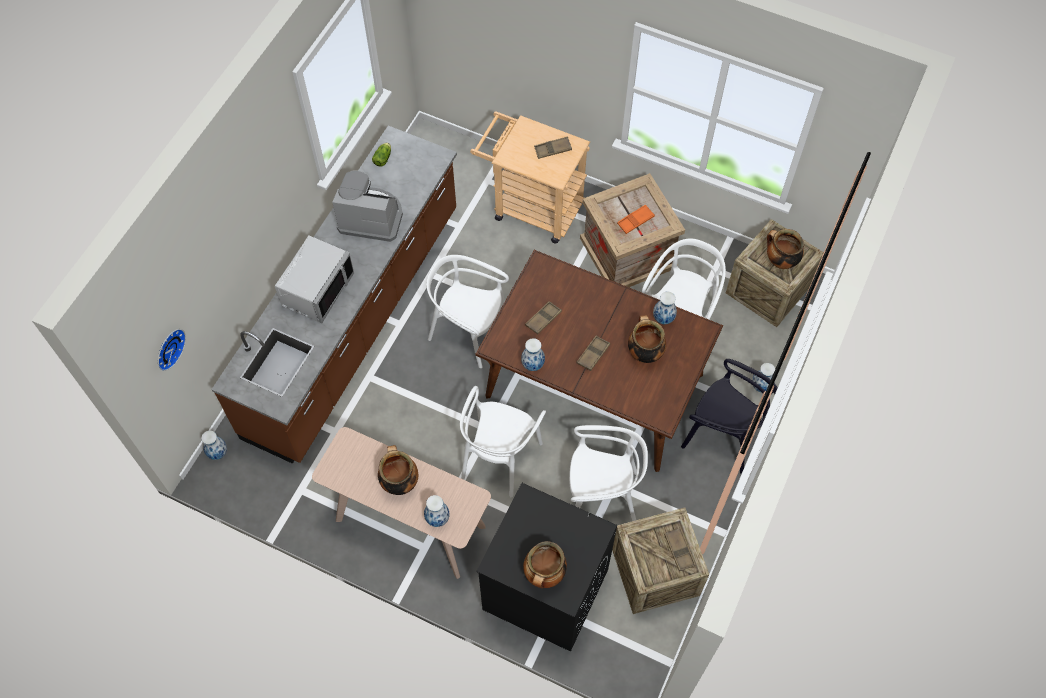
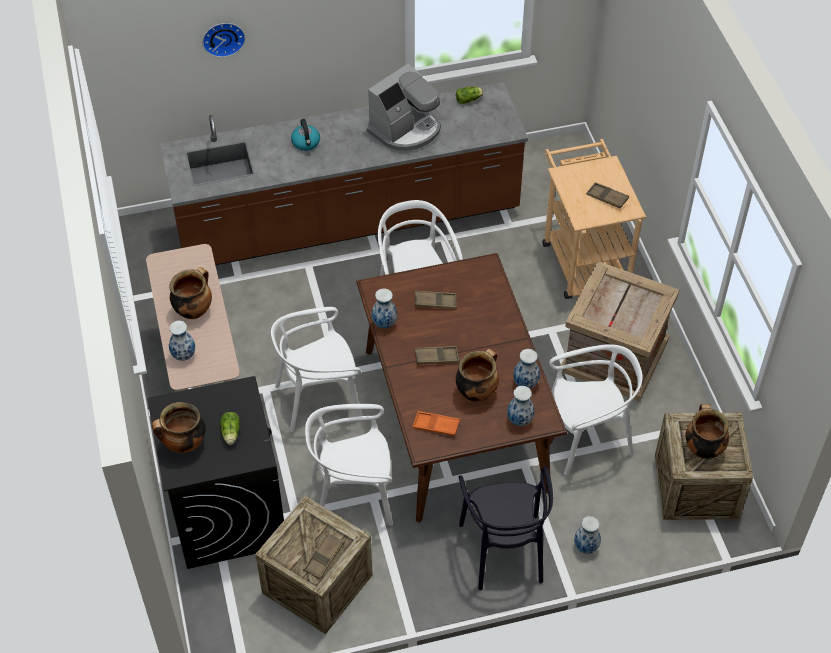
camera: 50 degrees right, 10 degrees down
(168, 348) = (143, 75): wall clock -> wall clock (223, 37)
(218, 452) = (153, 221): vase -> vase (520, 420)
(317, 289) = (306, 143): grey microwave -> kettle
(371, 217) = (405, 129): coffee machine -> coffee machine turned 75 degrees clockwise
(562, 535) = (230, 434): none -> lettuce
(601, 495) = (353, 495): white chair -> white chair turned 120 degrees clockwise
(635, 221) = (618, 312): orange tray -> orange tray (436, 425)

